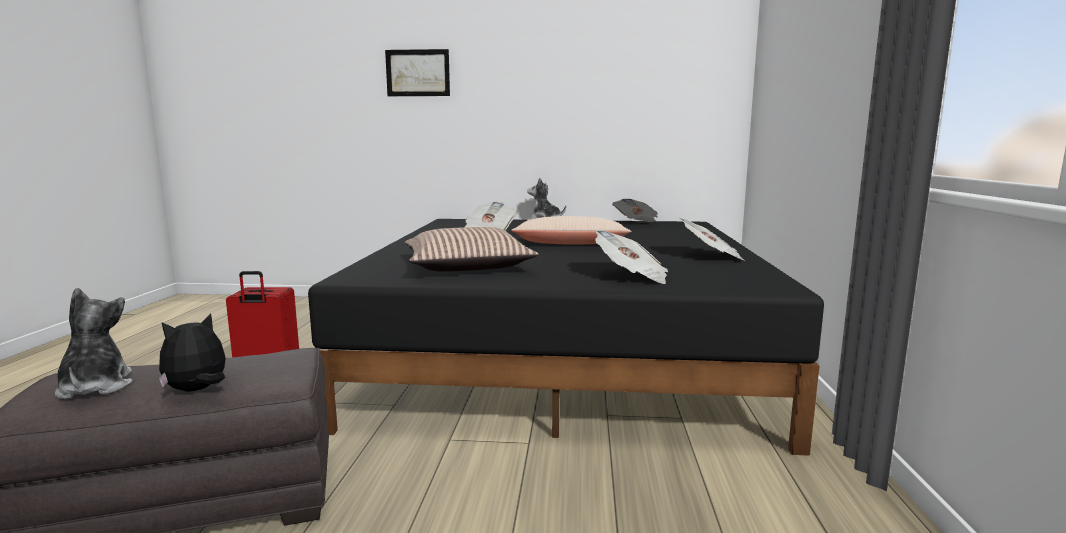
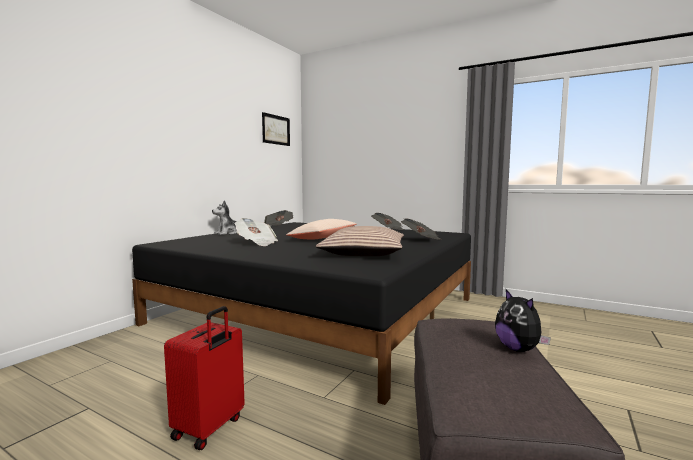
camera: 65 degrees left, 5 degrees down
(95, 387) = (512, 389): plush toy -> none
(418, 73) = (103, 101): picture -> picture (276, 130)

